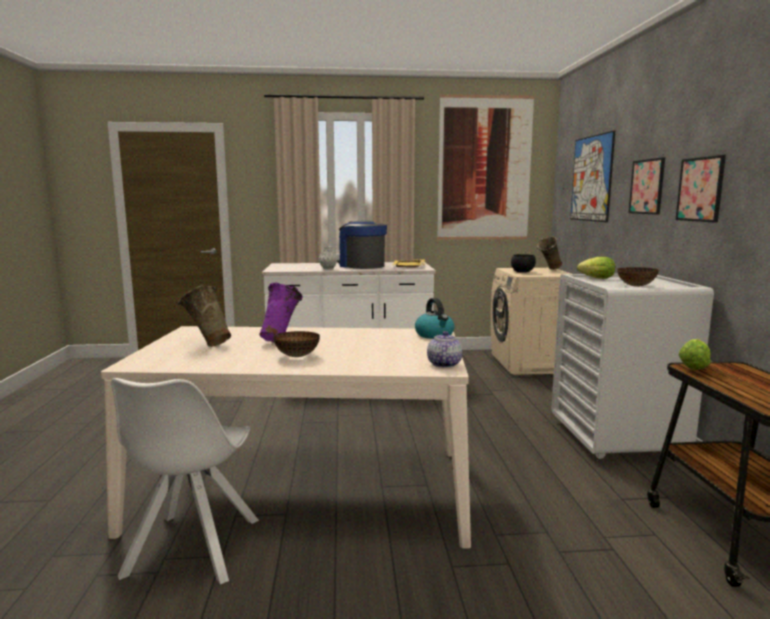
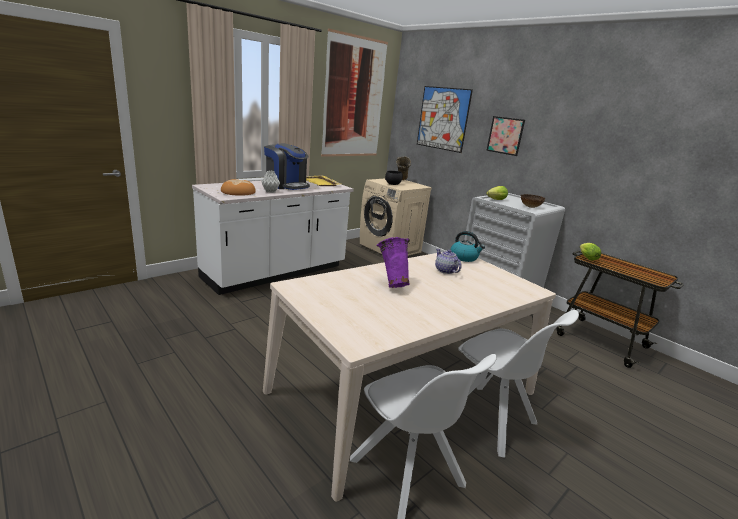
camera: 40 degrees left, 10 degrees up
(207, 344) = (352, 302): beige vase -> none
(296, 268) = (238, 192): none -> bread
(298, 356) = (442, 299): bowl -> none
(358, 547) = (490, 419): none -> white chair
(361, 266) = (286, 185): coffee machine -> coffee machine turned 150 degrees counterclockwise
(443, 364) = (526, 286): teapot -> teapot (445, 271)
(700, 189) = (557, 146): picture -> none

